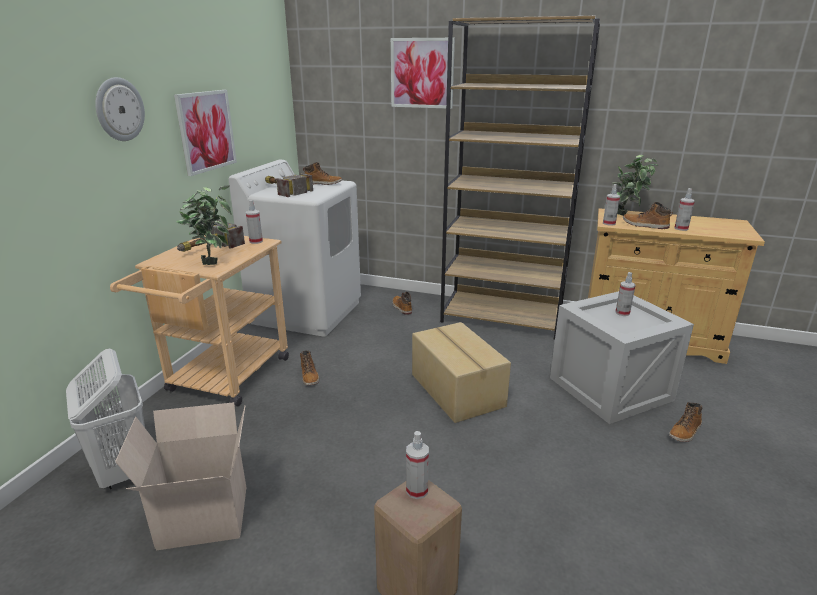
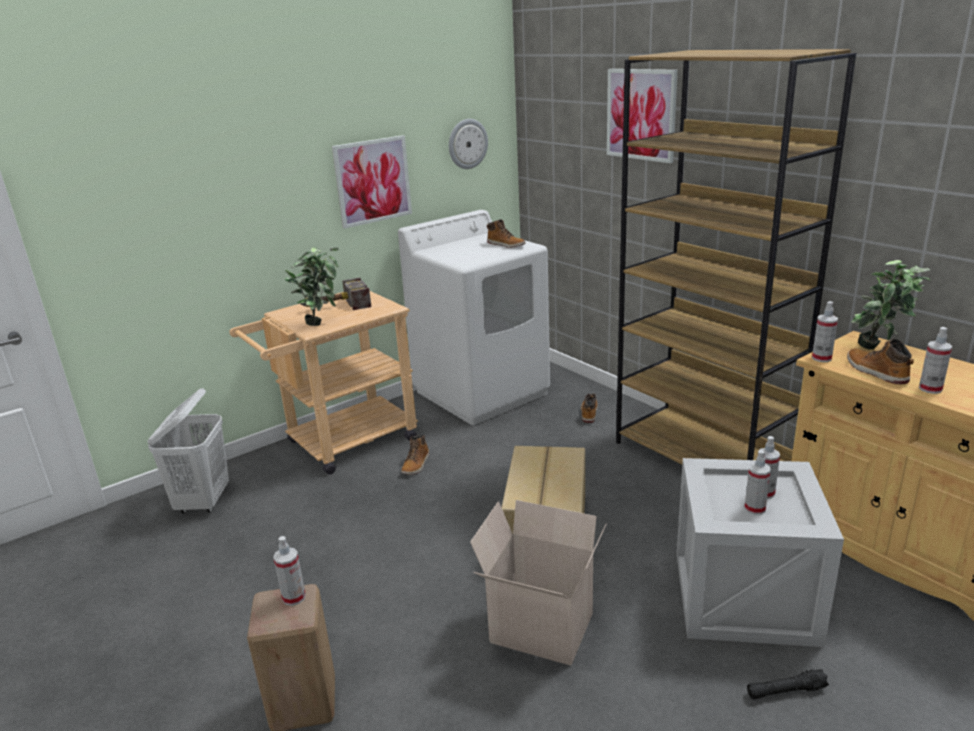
camera: 35 degrees right, 0 degrees up
(119, 109) = (263, 165): wall clock -> wall clock (467, 144)
(201, 520) = (216, 565): cardboard box -> cardboard box (539, 630)
(256, 241) = (384, 306): spray bottle -> spray bottle (755, 508)
(283, 190) = (453, 249): hammer -> none
(685, 432) = (785, 691): boot -> black flashlight

